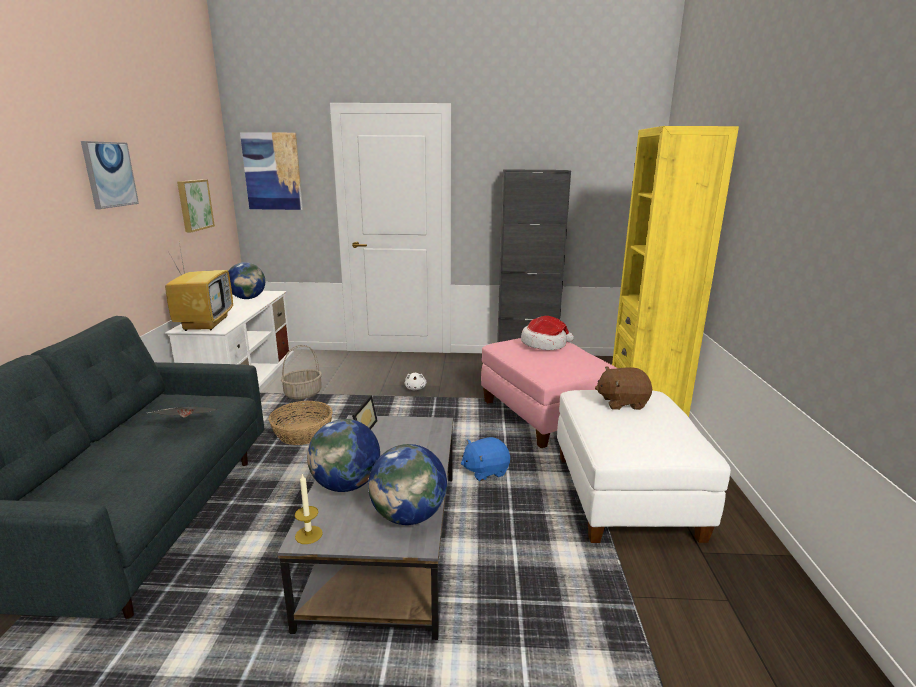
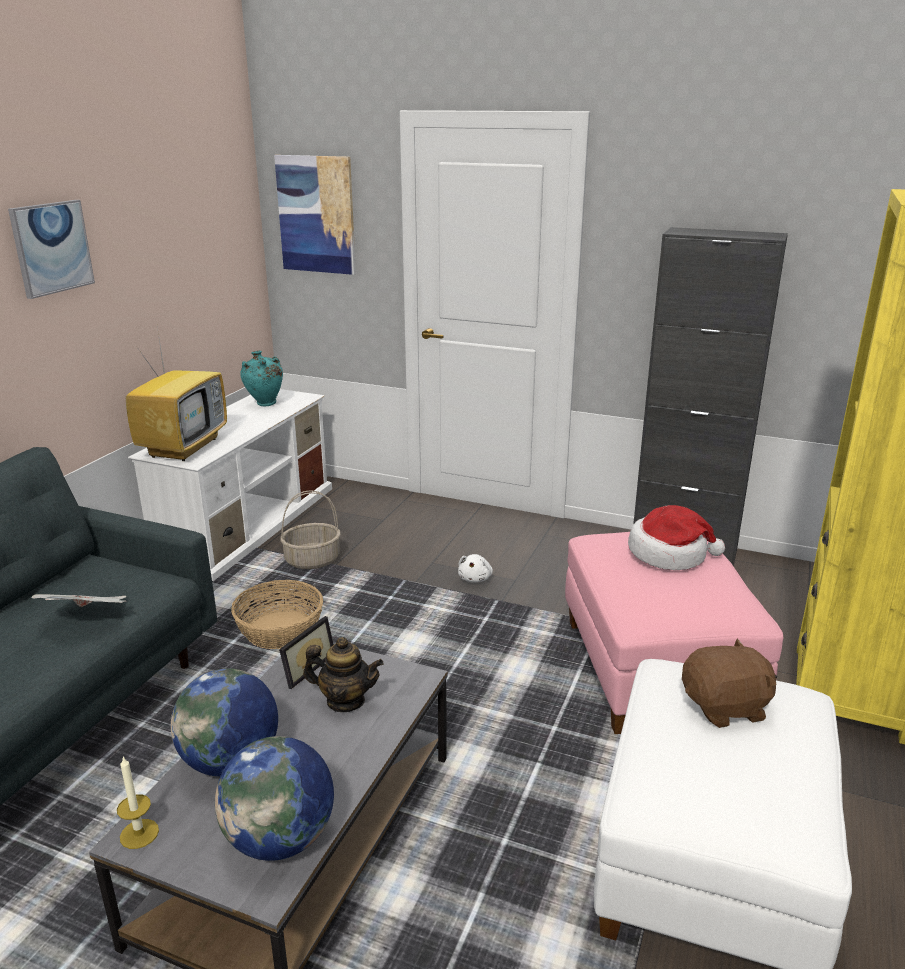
camera: 20 degrees right, 5 degrees up
(194, 205) = (191, 271): picture -> none
(248, 298) = (265, 404): globe -> turquoise vase
(400, 442) = (345, 701): none -> teapot
(485, 471) = (504, 756): blue plush toy -> none
(622, 402) = (725, 707): brown plush toy -> brown plush toy turned 150 degrees clockwise

